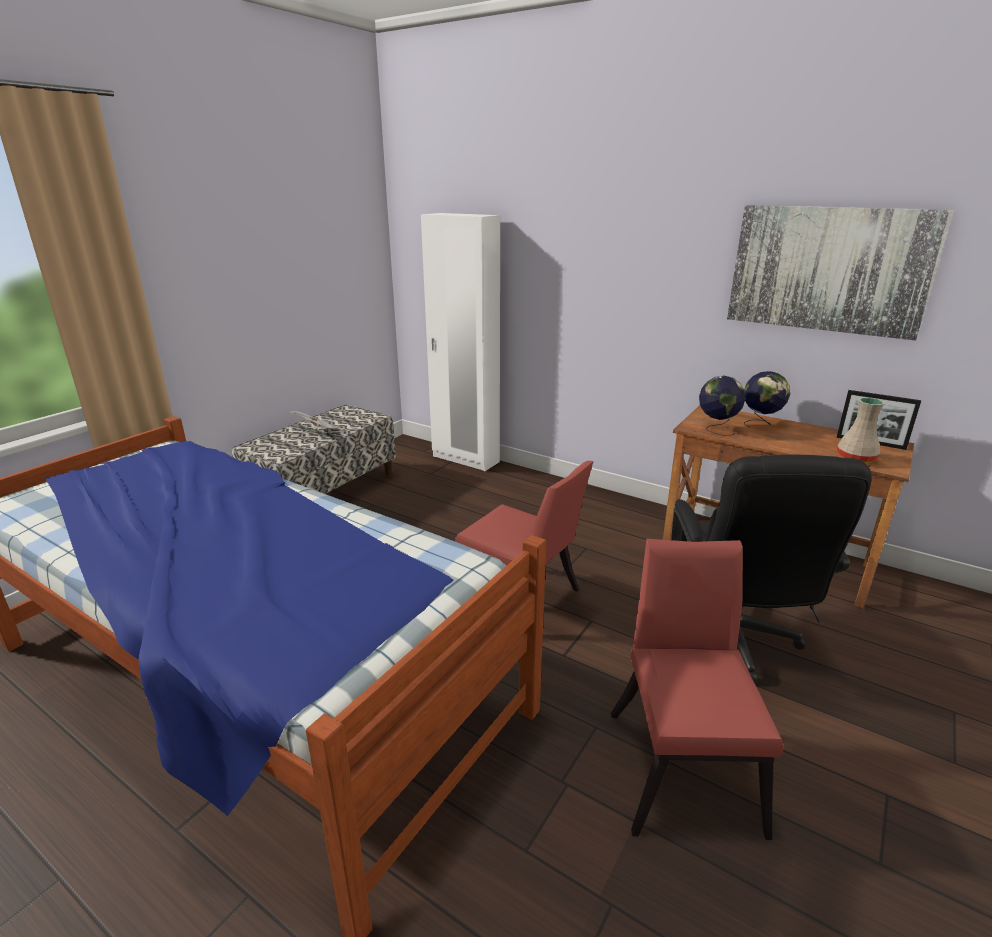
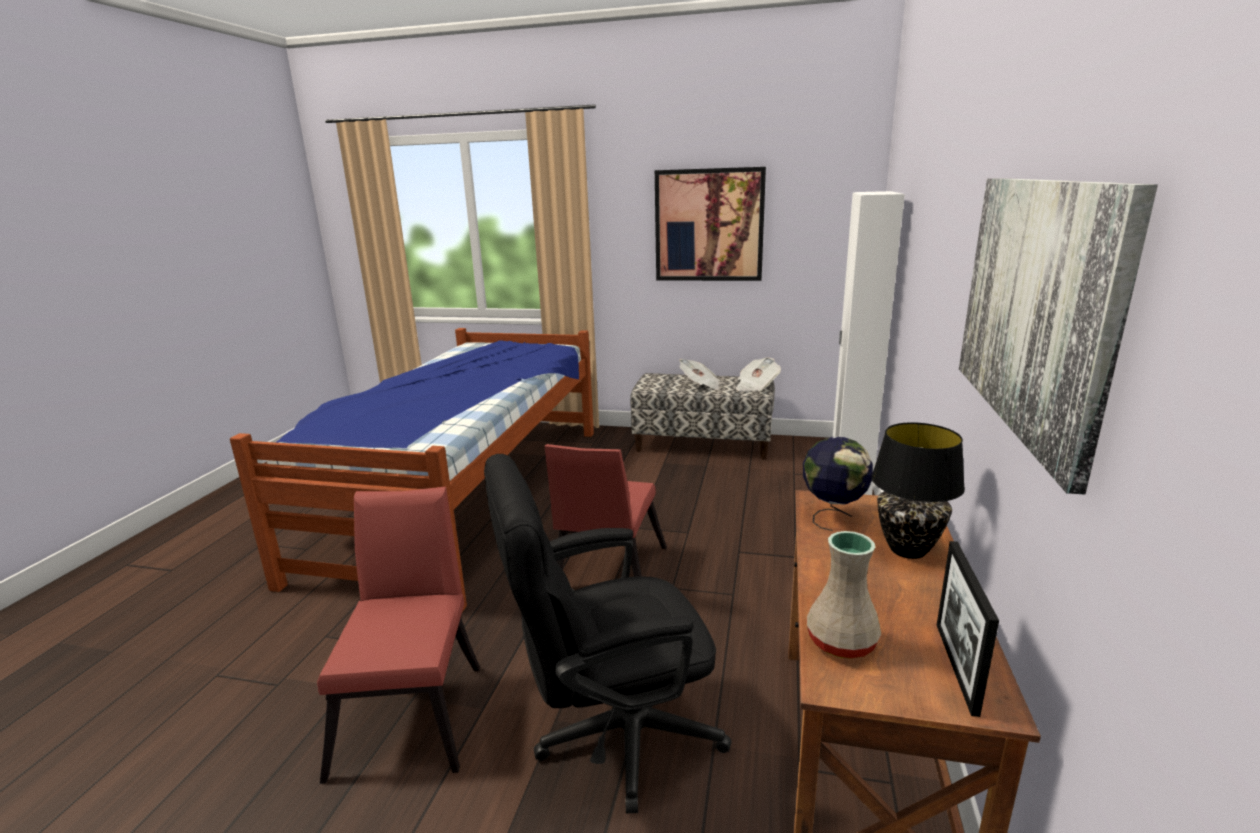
camera: 70 degrees right, 5 degrees down
(263, 257) = (709, 225): none -> picture
(358, 414) = (756, 387): none -> newspaper
(682, 760) = (414, 709): red chair -> red chair turned 75 degrees counterclockwise
(760, 423) = (908, 549): globe -> black table lamp

